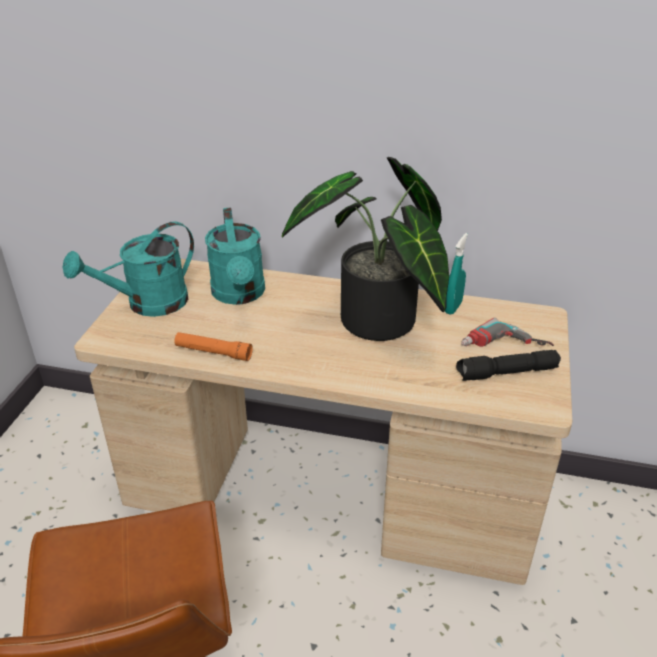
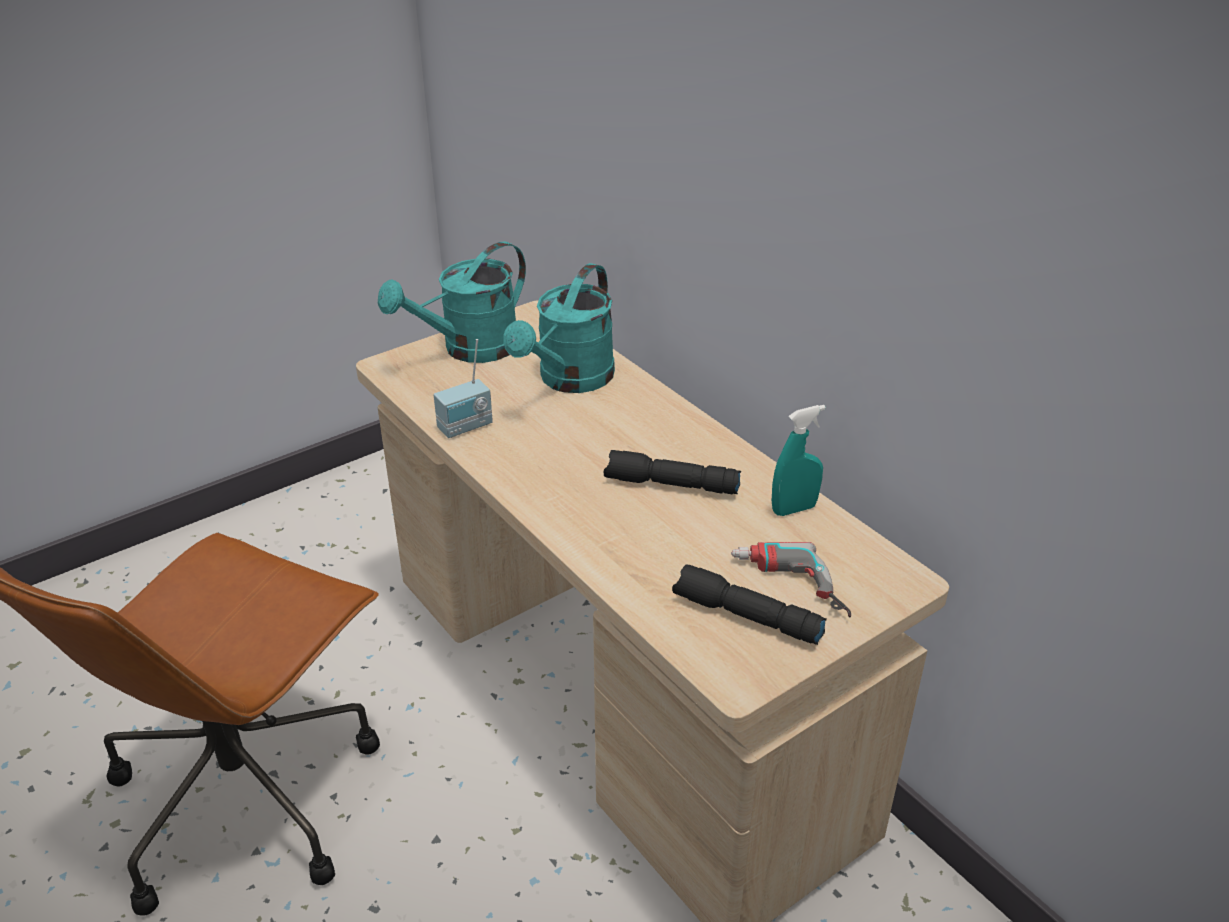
camera: 40 degrees right, 0 degrees up
(147, 304) = (469, 350): turquoise watering can -> turquoise watering can turned 45 degrees counterclockwise
(213, 352) = (466, 427): orange flashlight -> radio
(377, 326) = (670, 485): potted plant -> black flashlight

